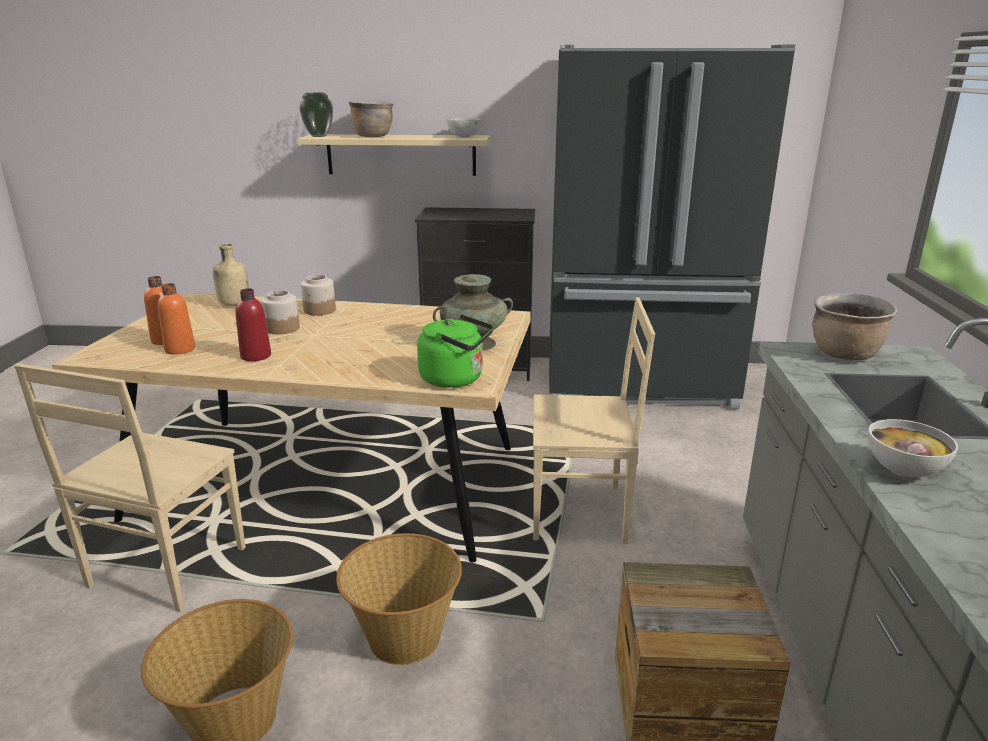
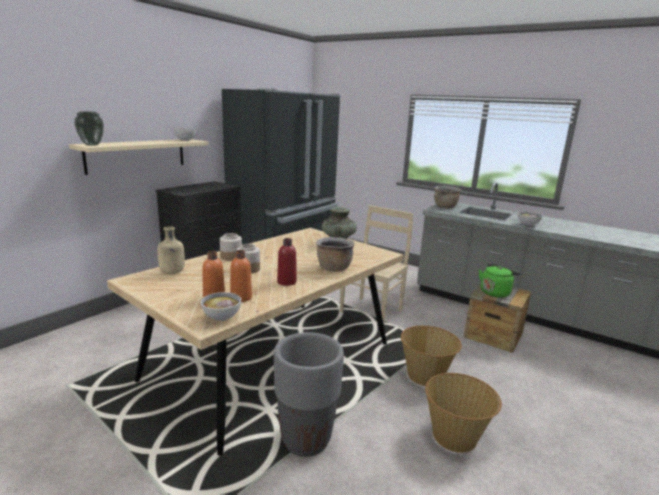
camera: 60 degrees left, 5 degrees down
(113, 357) = (221, 318): none -> bowl
(165, 570) = (306, 440): beige chair -> grey planter
(372, 136) = (130, 143): brown cooking pot -> brown cooking pot (333, 268)
(456, 379) = (376, 255): green kettle -> green kettle (495, 292)

